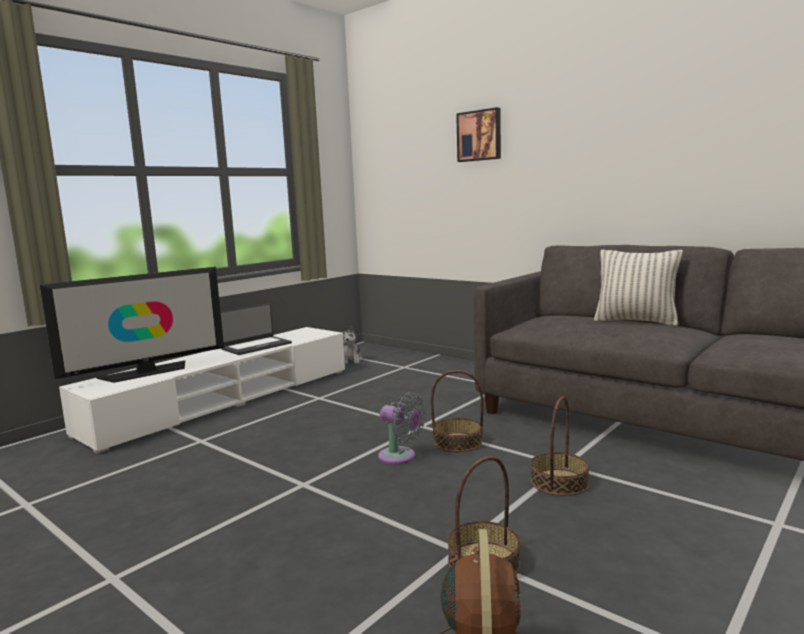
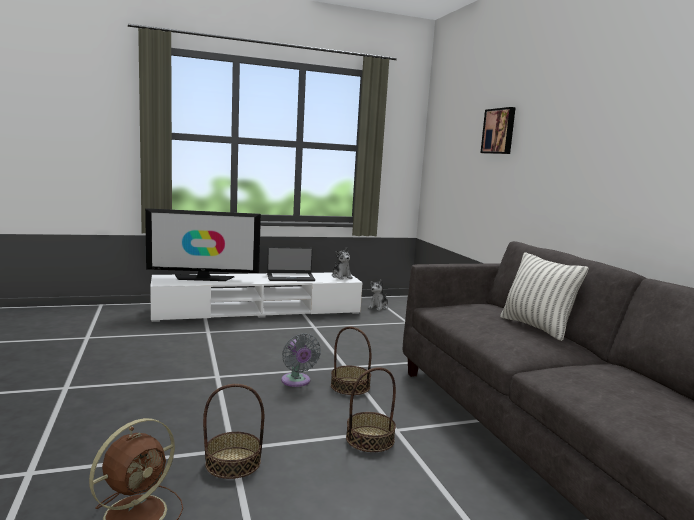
camera: 30 degrees right, 0 degrees up
(310, 332) = (341, 277): none -> plush toy

